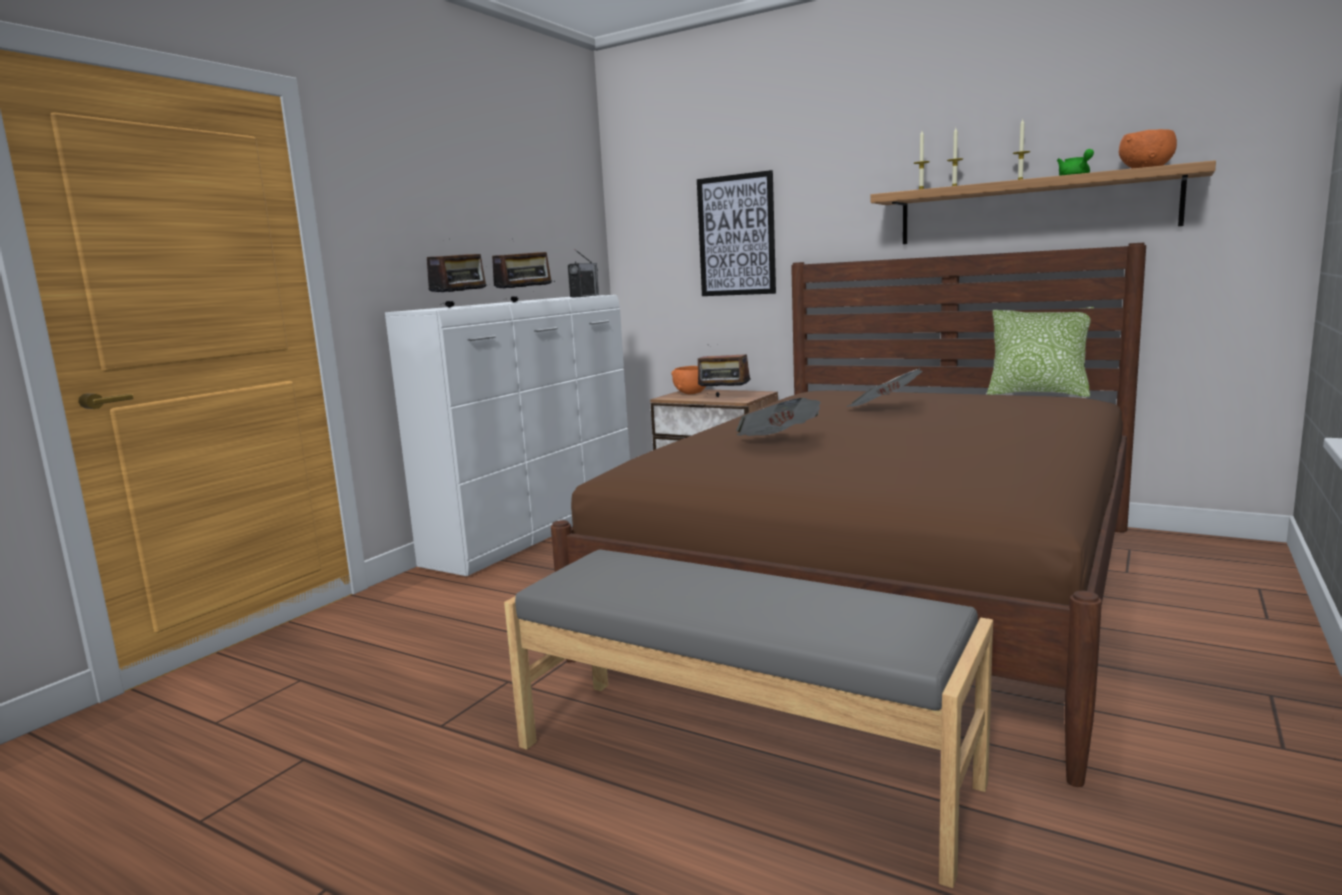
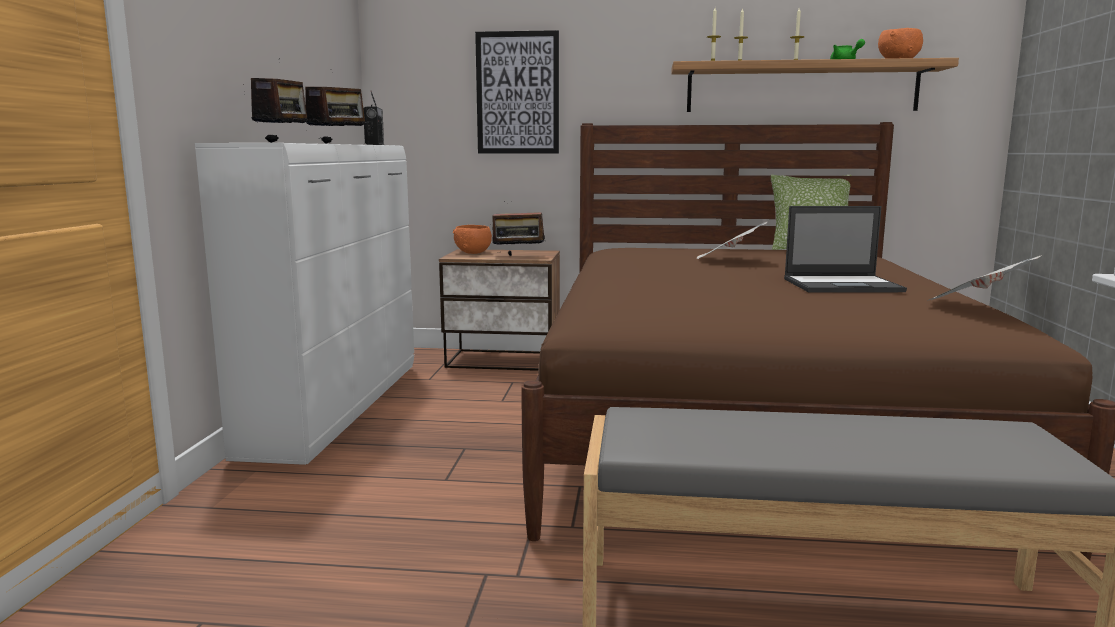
camera: 25 degrees left, 0 degrees up
(778, 442) = (705, 289): newspaper -> newspaper (976, 306)
(934, 443) = (843, 285): none -> laptop

